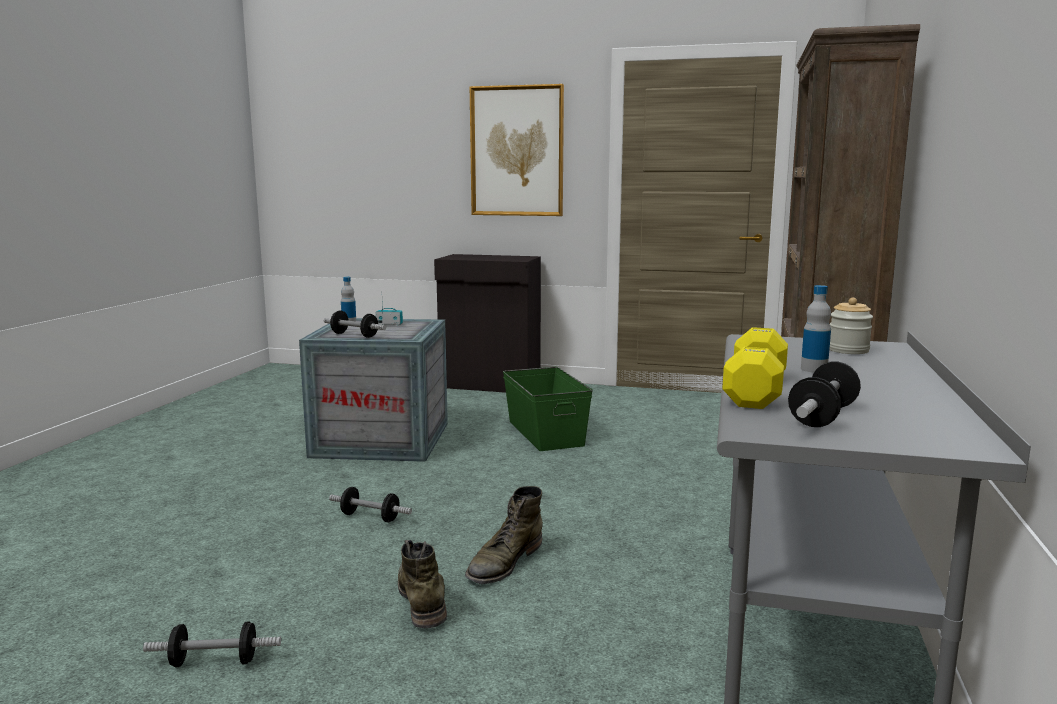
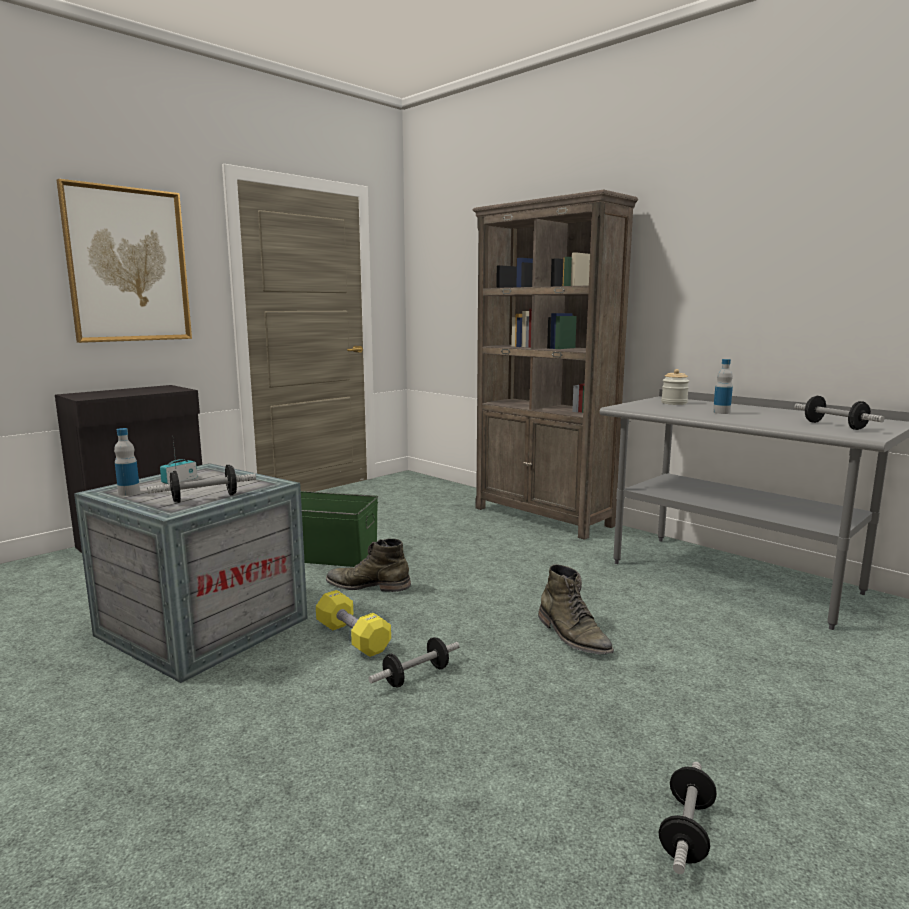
camera: 60 degrees left, 0 degrees up
(422, 599) = (615, 686): green boot -> green boot (368, 585)
(755, 391) = (772, 424): yellow dumbbell -> yellow dumbbell (352, 638)

